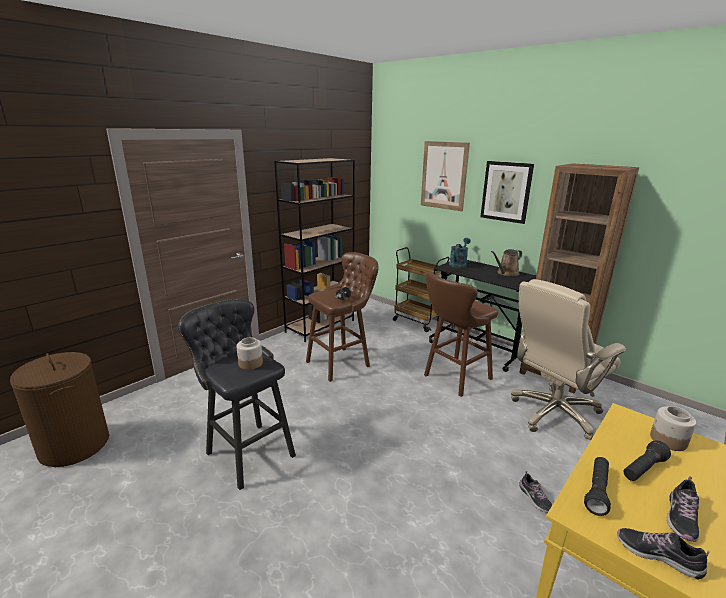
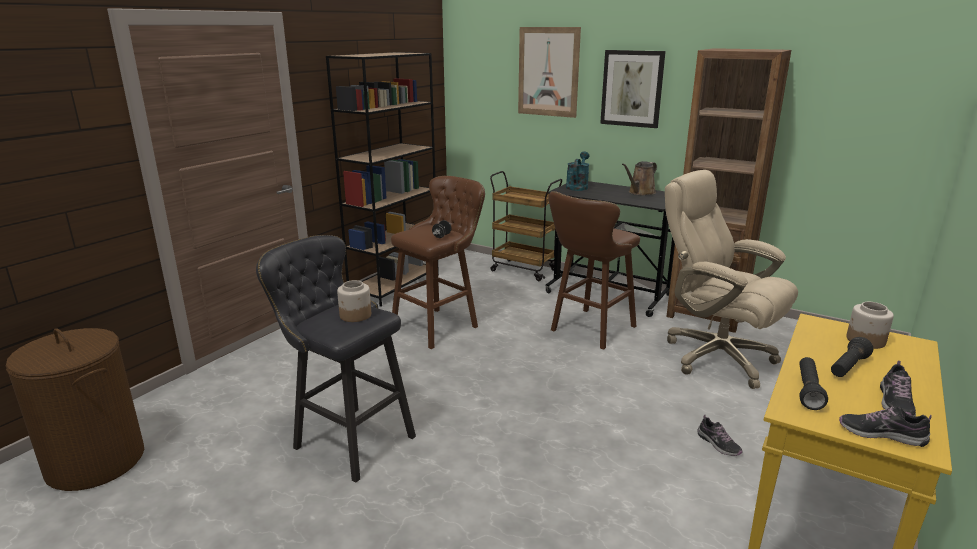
camera: 10 degrees left, 0 degrees up
(552, 414) = (715, 357): beige office chair -> beige office chair turned 90 degrees clockwise

